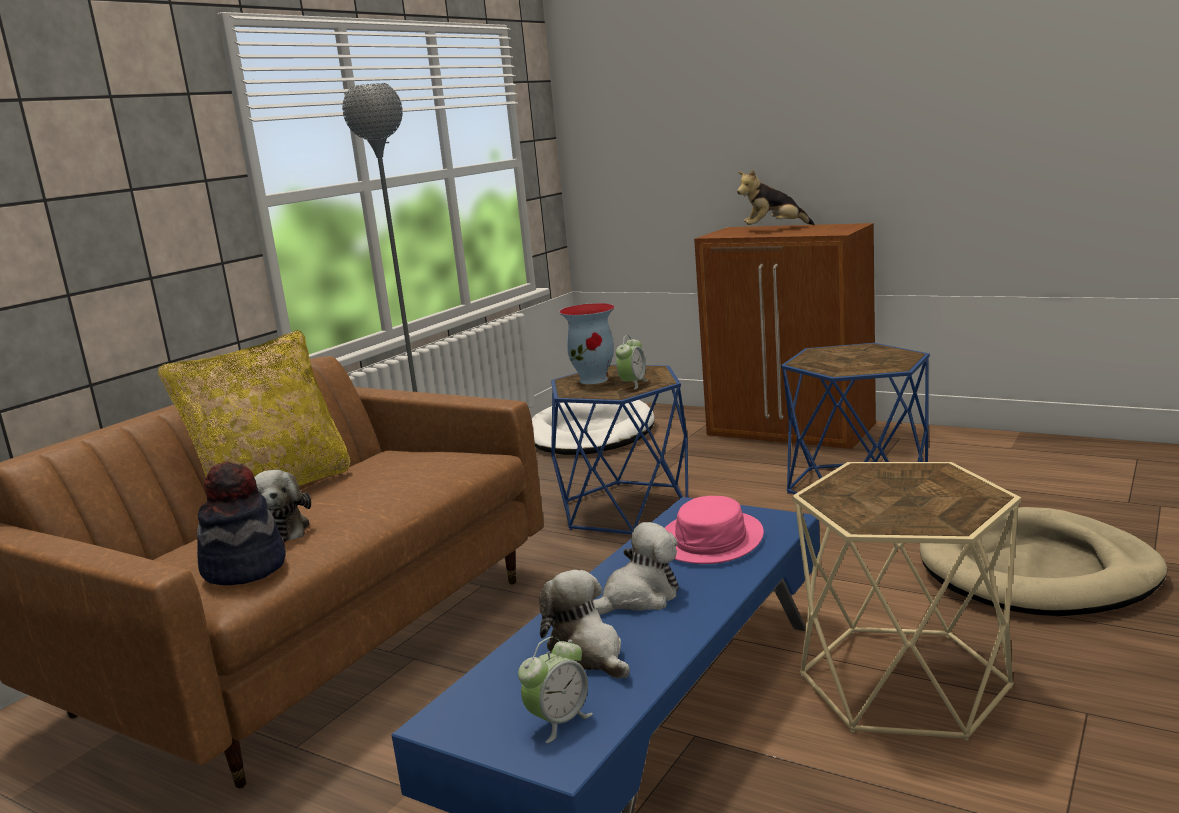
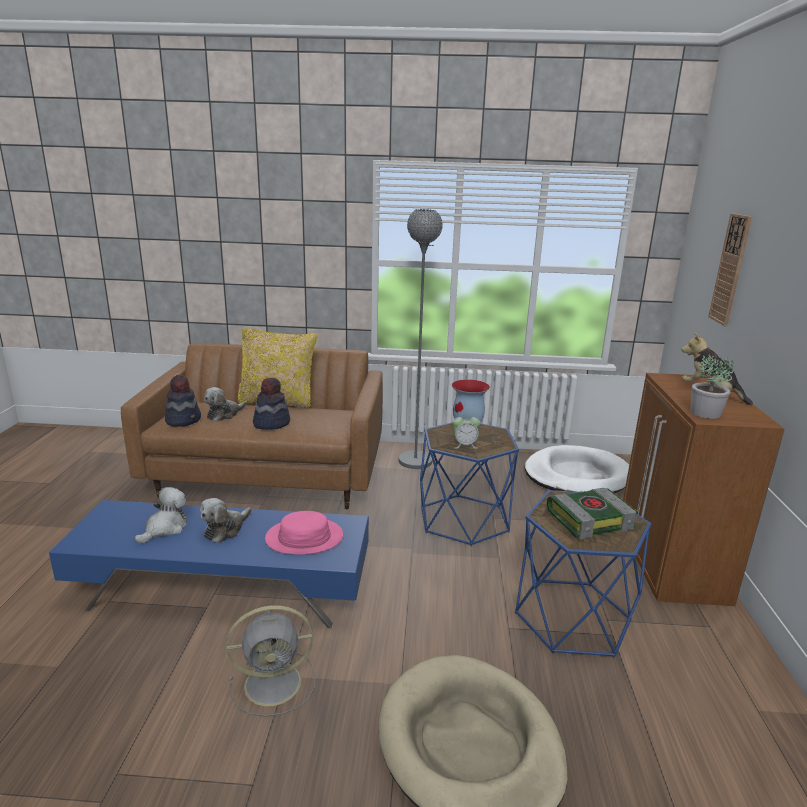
camera: 60 degrees right, 5 degrees up
(383, 492) = (271, 423): none -> hat
(558, 722) = (104, 535): alarm clock -> none
(638, 598) = (225, 529): plush toy -> plush toy turned 90 degrees clockwise
(686, 115) = (730, 269): none -> wall clock
(824, 232) = (705, 413): none -> potted plant
(855, 358) = (590, 519): none -> book
(904, 681) = (275, 683): beige side table -> grey fan

